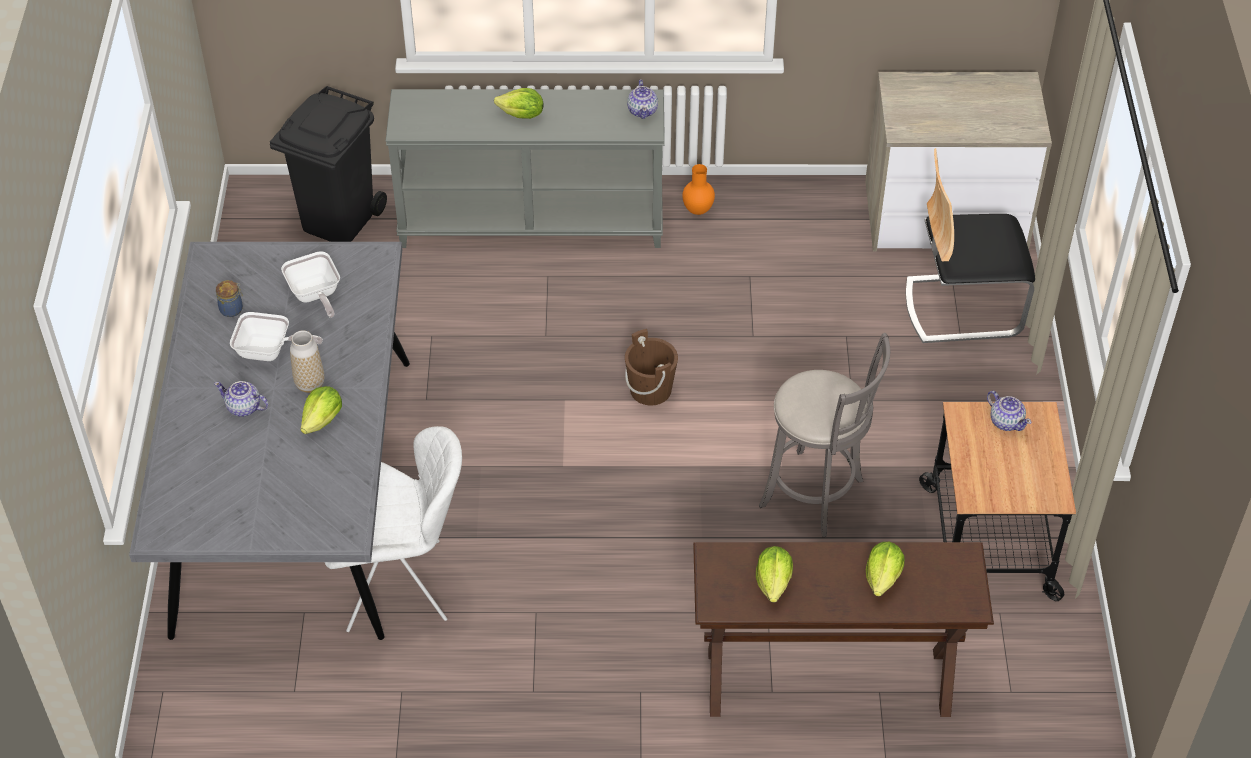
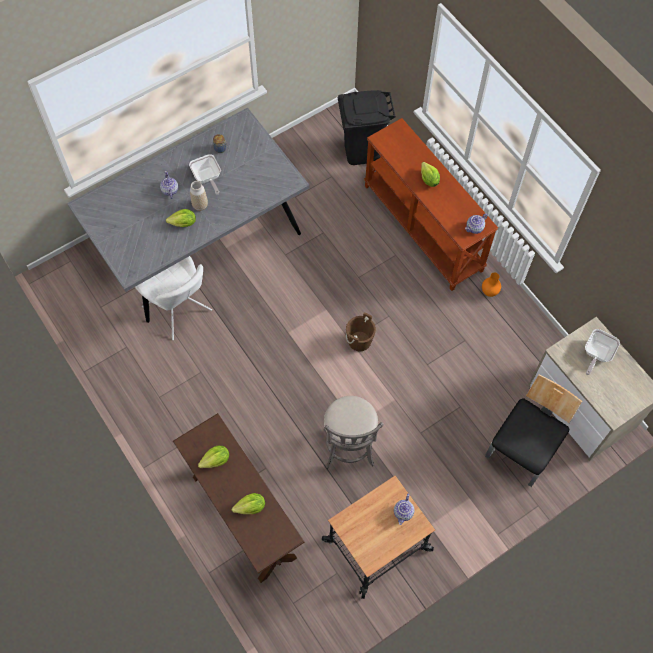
camera: 55 degrees right, 15 degrees up
(315, 295) = (251, 173): frying pan -> frying pan (596, 354)
(532, 222) = (423, 227): grey console table -> brown console table
(962, 306) = (523, 450): chair -> chair turned 75 degrees clockwise

